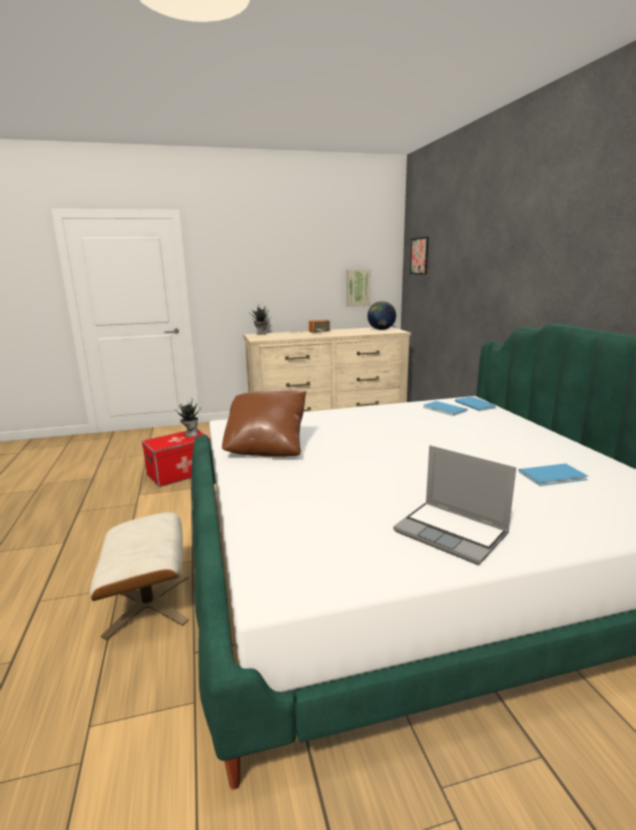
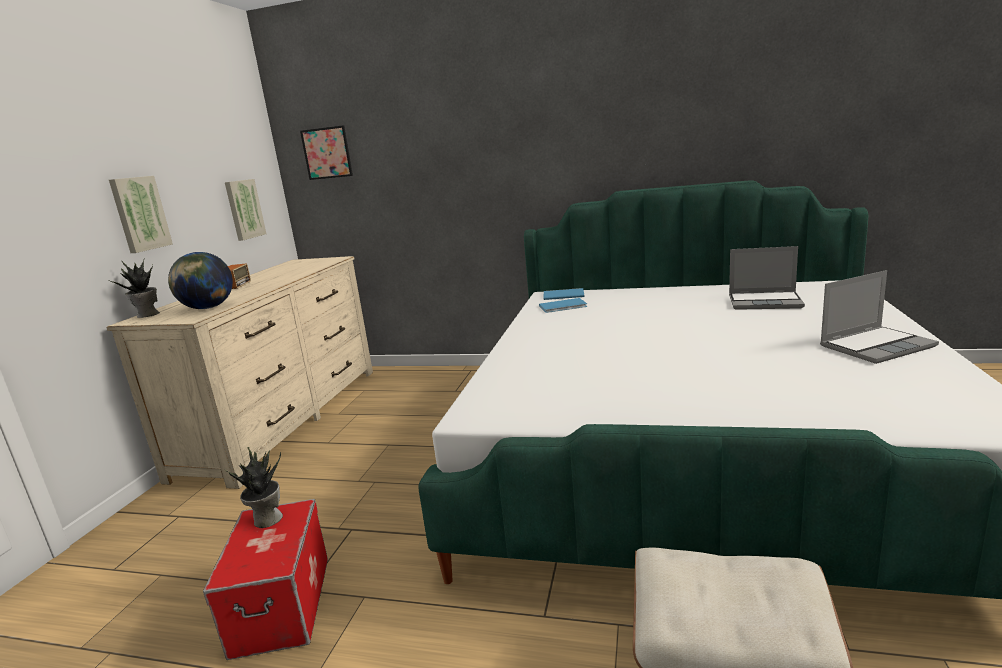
camera: 60 degrees left, 0 degrees up
(267, 448) = (610, 398): brown pillow -> none
(280, 282) = (139, 214): none -> picture
(381, 329) = (305, 263): globe -> globe (208, 308)
(555, 476) = (765, 302): blue book -> laptop

